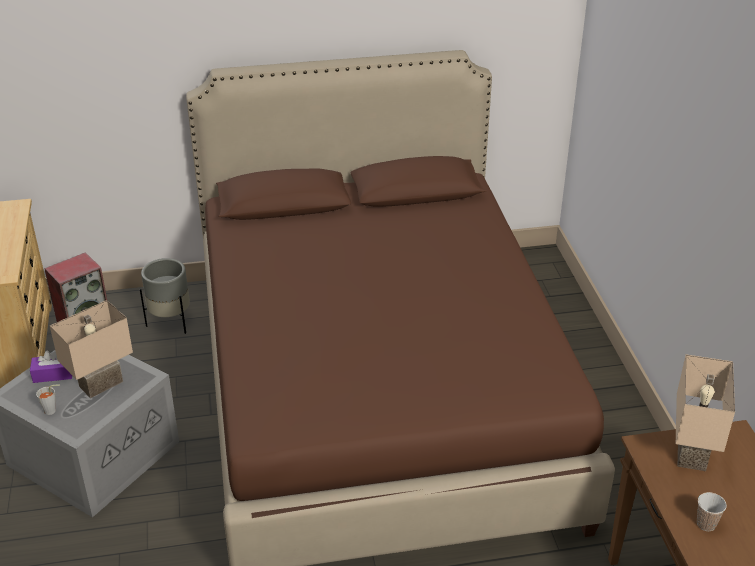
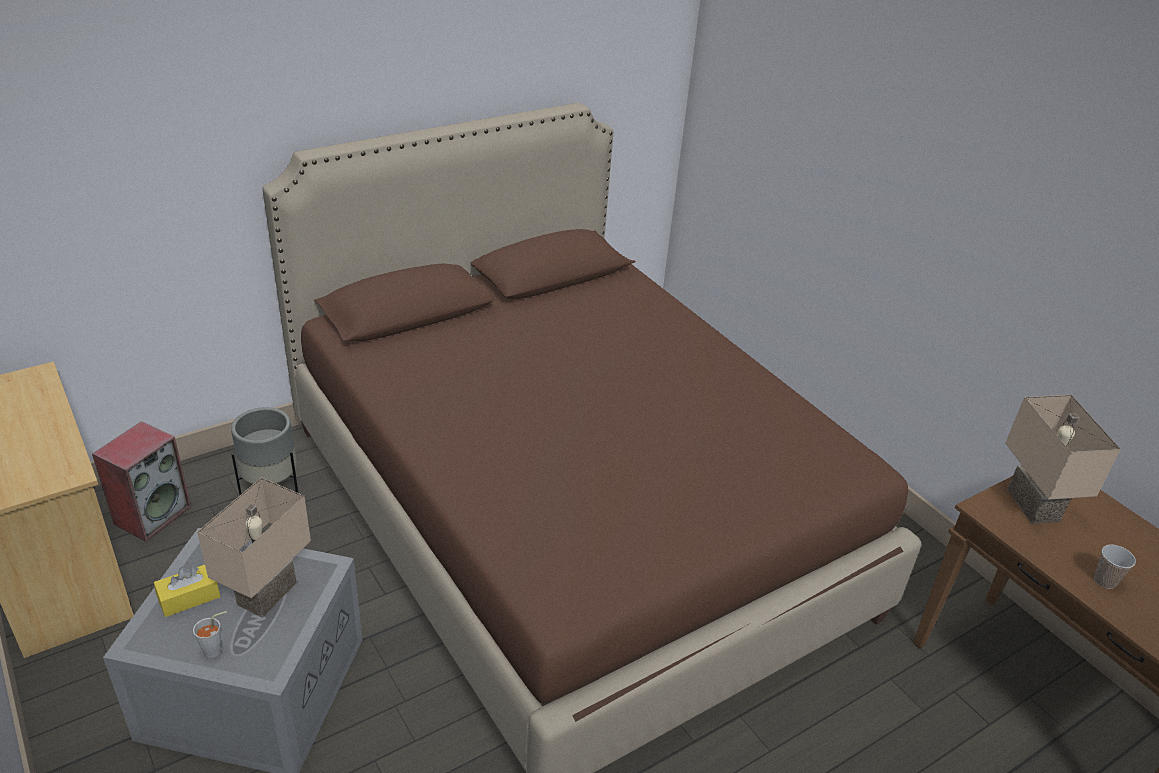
camera: 25 degrees left, 0 degrees up
(53, 374) = (189, 597): purple tissue box -> yellow tissue box

